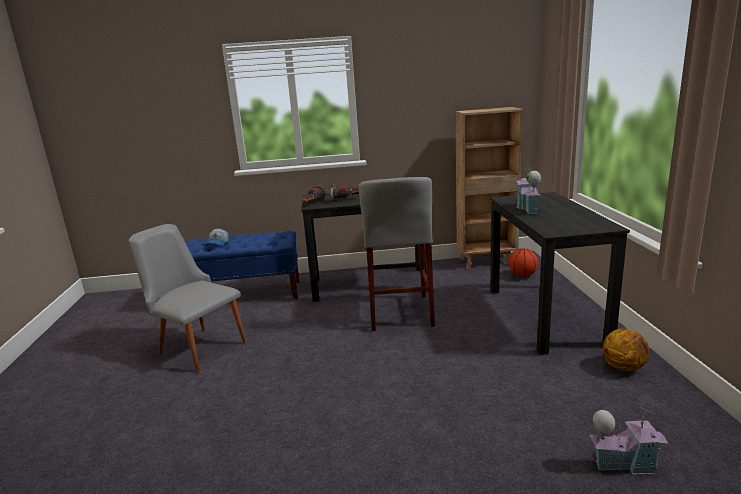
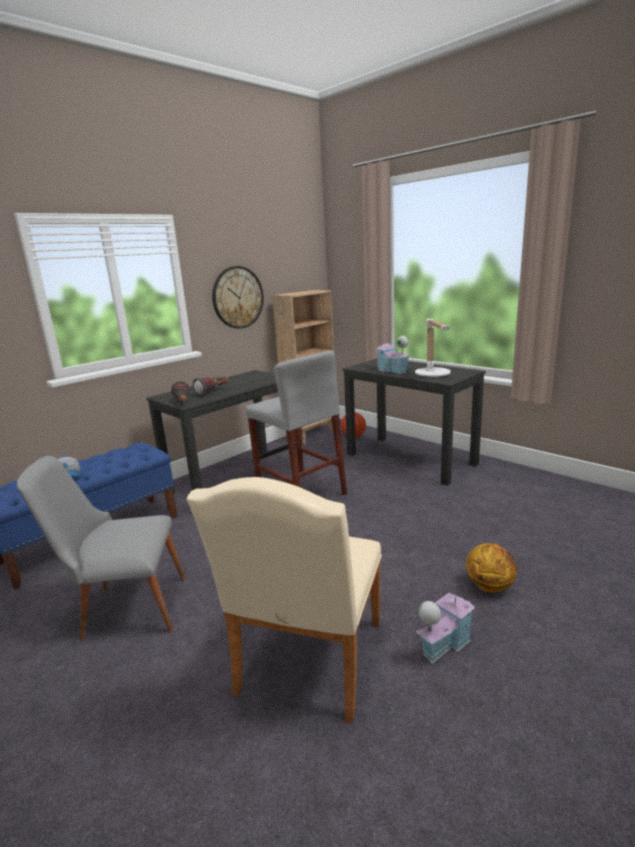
camera: 40 degrees left, 0 degrees up
(228, 433) = (307, 664): none -> beige chair
(415, 112) = (237, 297): none -> wall clock
(557, 222) = (433, 375): none -> table lamp
(624, 367) = (501, 474): basketball -> basketball (490, 586)
(624, 463) = (583, 529): toy house -> toy house (444, 643)

